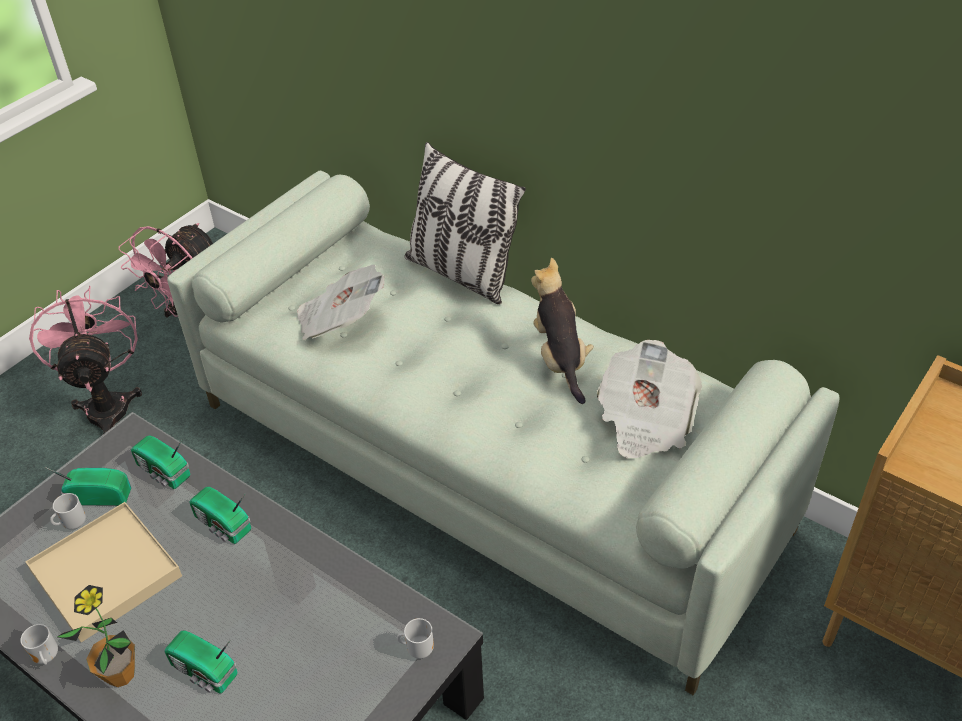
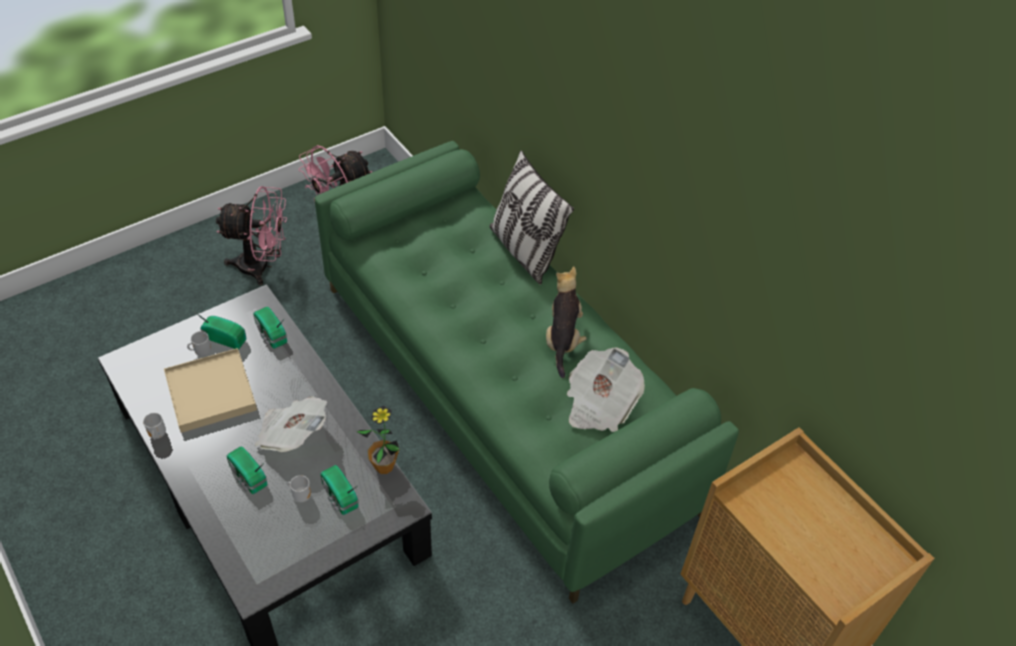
camera: 15 degrees right, 5 degrees up
(107, 404) = (262, 266): pink fan -> pink fan turned 90 degrees clockwise
(121, 674) = (197, 461): potted plant -> potted plant (384, 466)
(223, 525) = (295, 384): radio -> radio (339, 497)
(340, 321) = (423, 263): newspaper -> newspaper (292, 434)
(418, 649) = (385, 508): mug -> mug (301, 495)
(486, 465) = (504, 395): white sofa -> green sofa

